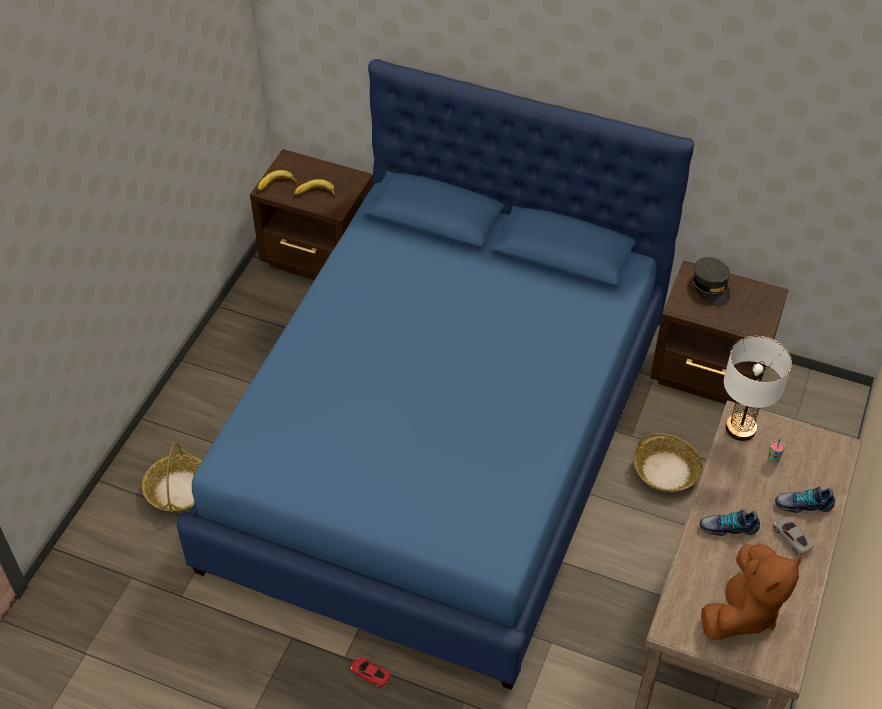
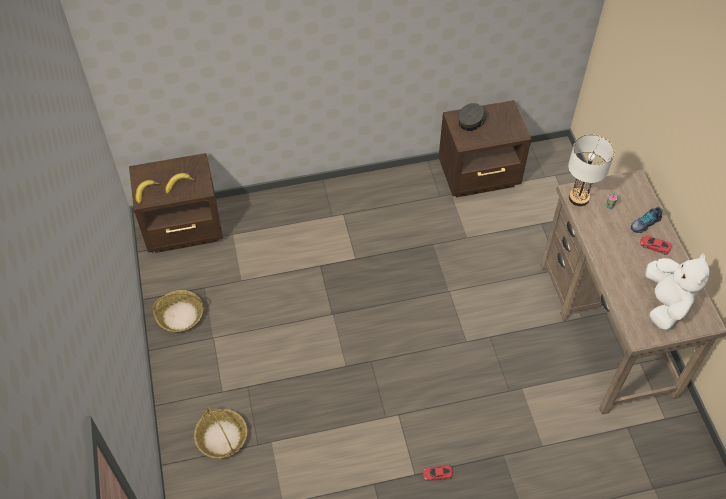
camera: 35 degrees left, 5 degrees up
(441, 443) = (362, 306): blue bed -> none
(666, 471) = (502, 247): basket -> basket (180, 315)
(711, 287) = (471, 121): grey cap -> grey cap turned 90 degrees counterclockwise
(728, 527) = (619, 259): shoe -> none
(742, 611) = (665, 303): brown plush toy -> white plush toy
(792, 537) = (654, 246): grey toy car -> red toy car

